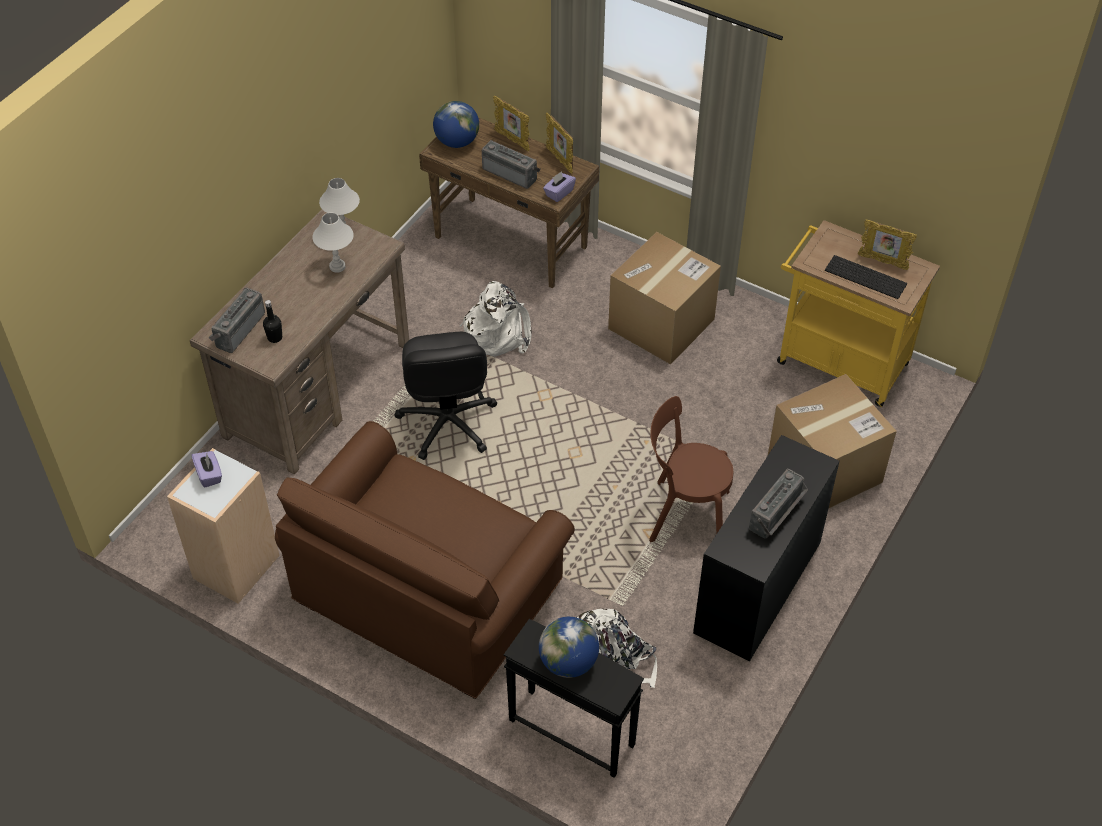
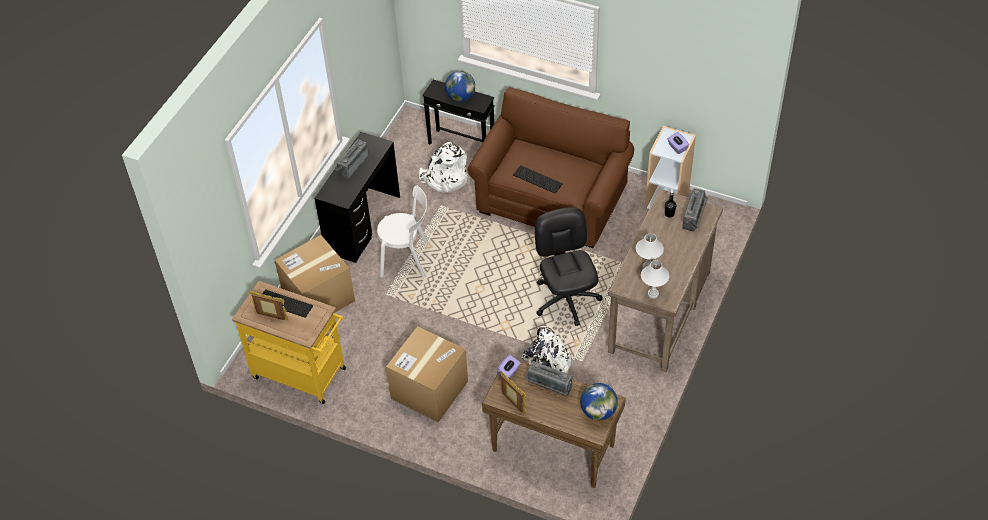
camera: 175 degrees right, 0 degrees up
(454, 503) = (538, 179): none -> keyboard
(512, 140) = (554, 418): picture frame -> none
(684, 514) = (407, 259): brown chair -> white chair

